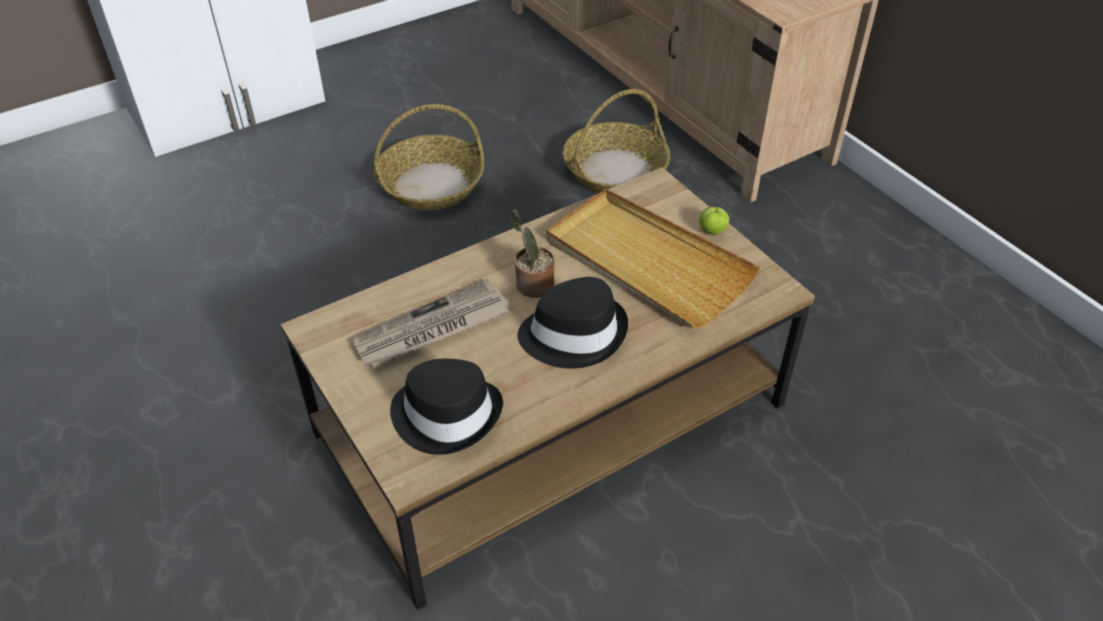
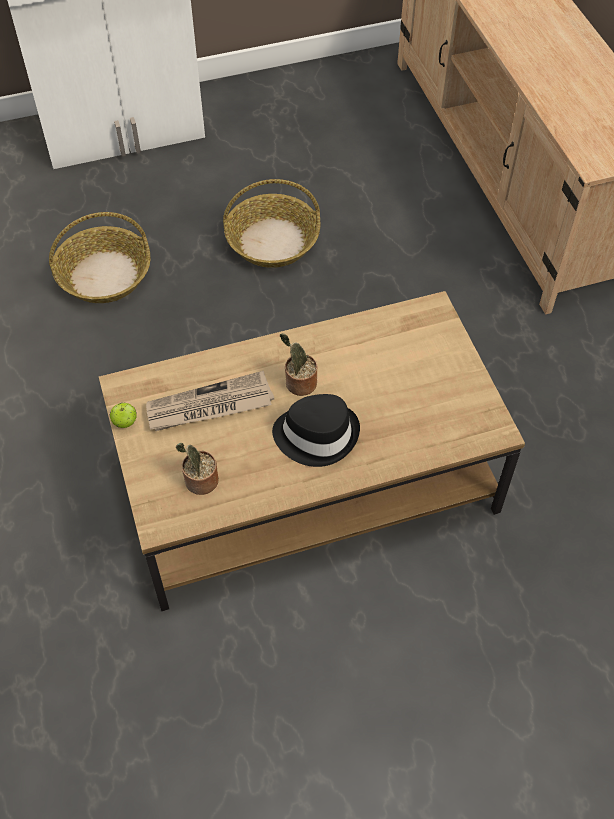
camera: 15 degrees right, 10 degrees up
(447, 414) = (199, 482): black hat -> potted plant
(615, 170) = (436, 258): basket -> basket (104, 275)
(646, 262) = (397, 382): beige tray -> none
(712, 231) = (463, 363): apple -> apple (125, 422)

